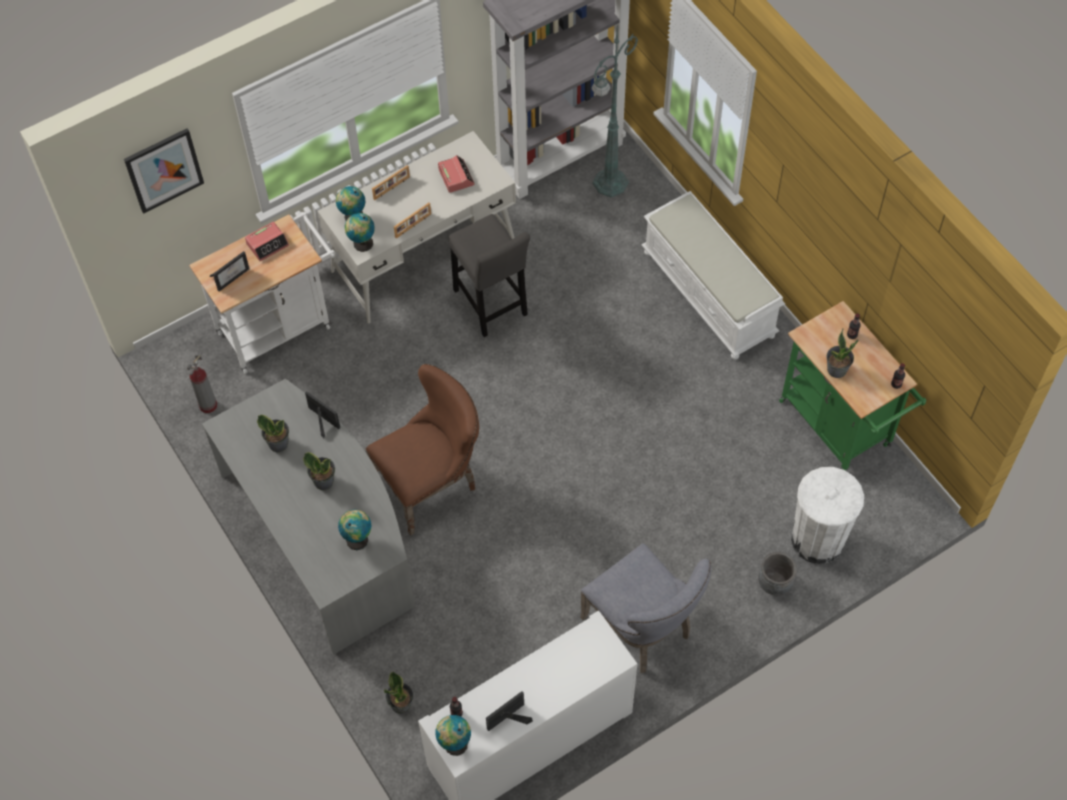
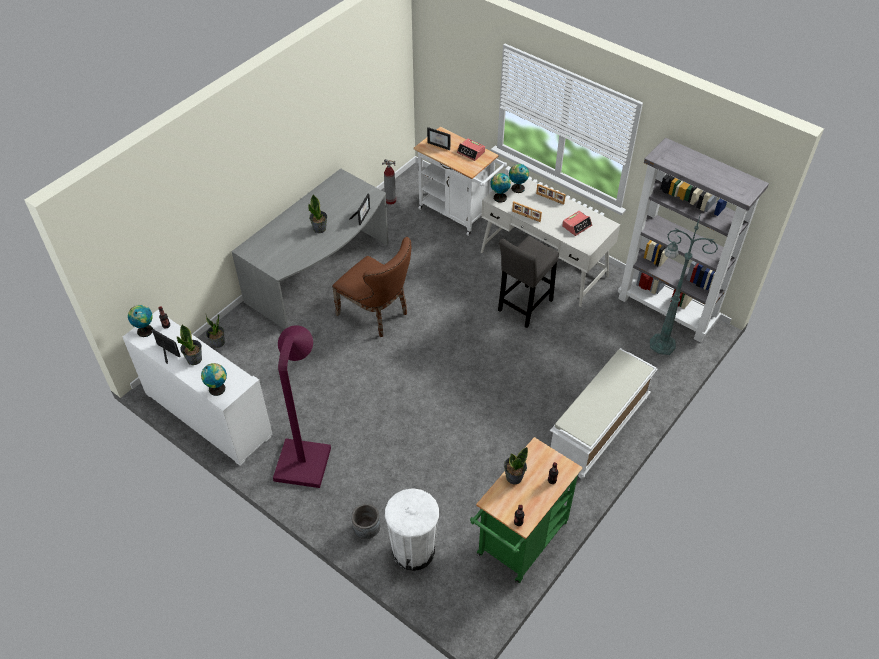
camera: 70 degrees right, 10 degrees down
(164, 170) = (456, 56): picture -> none
(278, 443) = (339, 202): potted plant -> potted plant (194, 359)
(357, 538) = (284, 254): globe -> globe (218, 389)
(643, 629) = (305, 456): grey chair -> purple floor lamp

